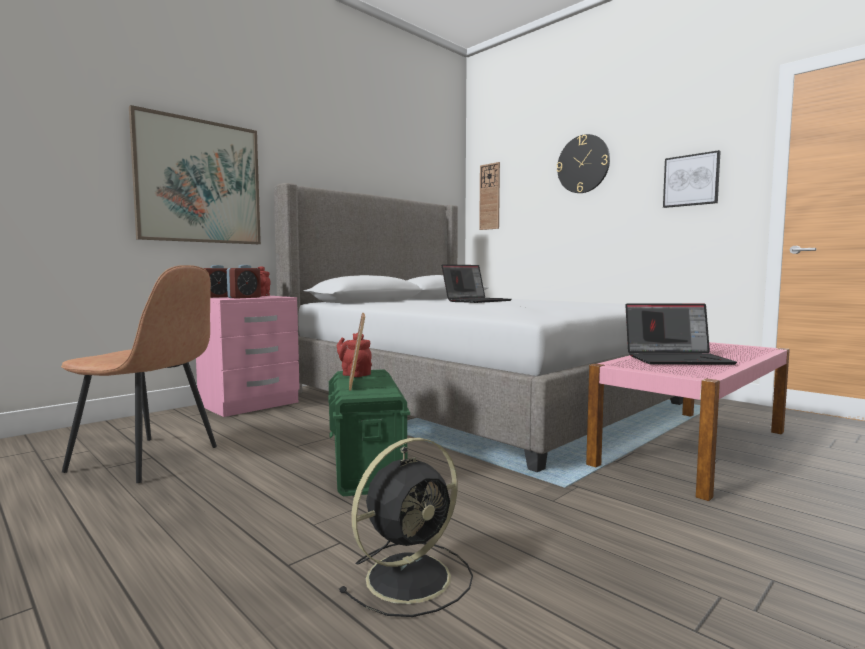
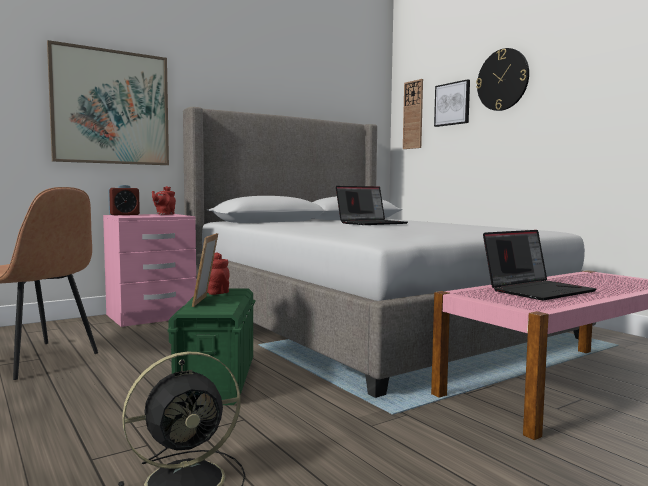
camera: 10 degrees right, 0 degrees up
(244, 297) = (145, 216): alarm clock -> none
(677, 359) = (537, 290): laptop -> laptop turned 45 degrees counterclockwise
(691, 180) = (611, 96): picture -> picture (452, 104)

